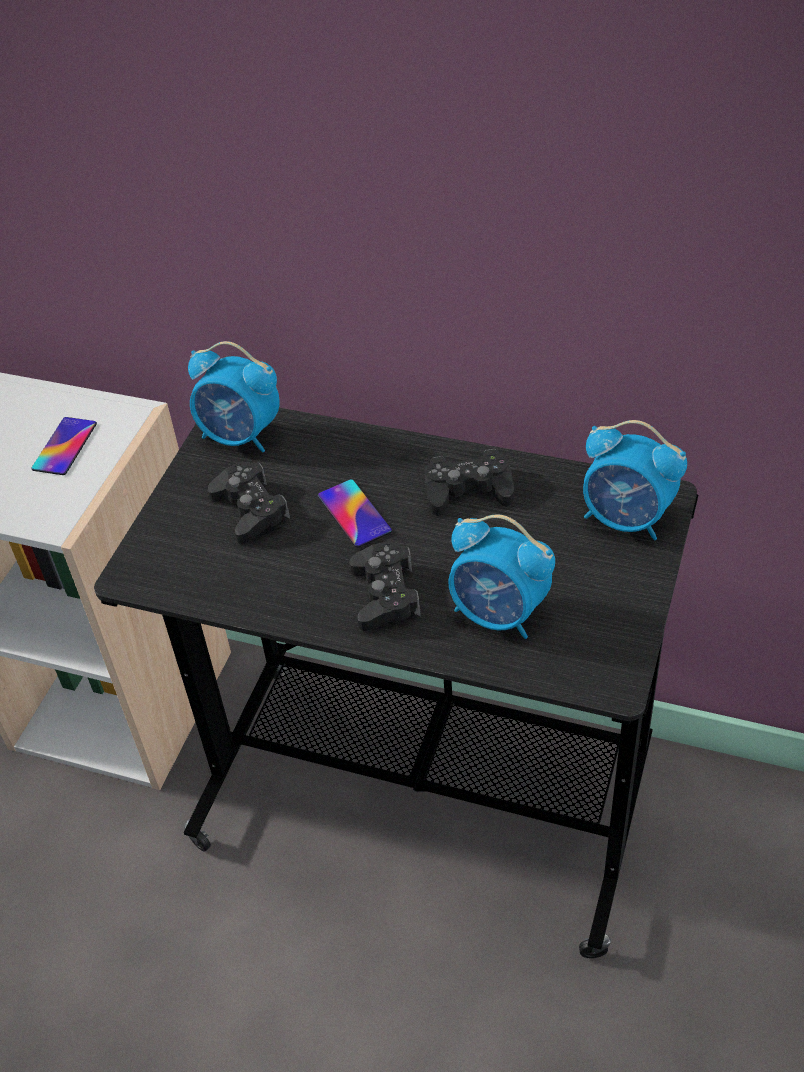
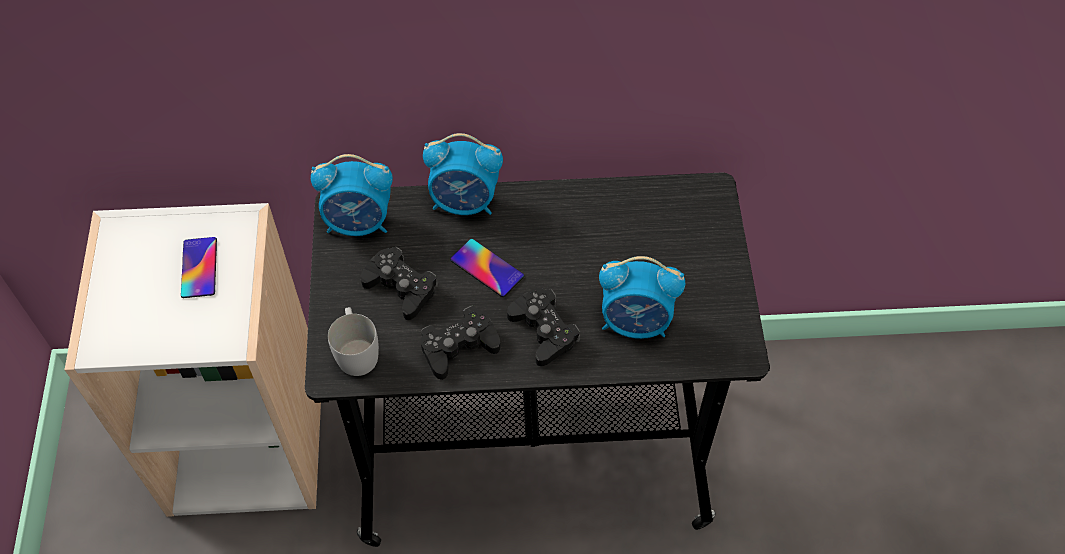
camera: 25 degrees left, 10 degrees up
(168, 560) = (356, 351): none -> white mug
(468, 490) = (566, 224): black game controller -> black game controller (459, 346)
(626, 519) = (694, 217): alarm clock -> alarm clock (465, 202)

